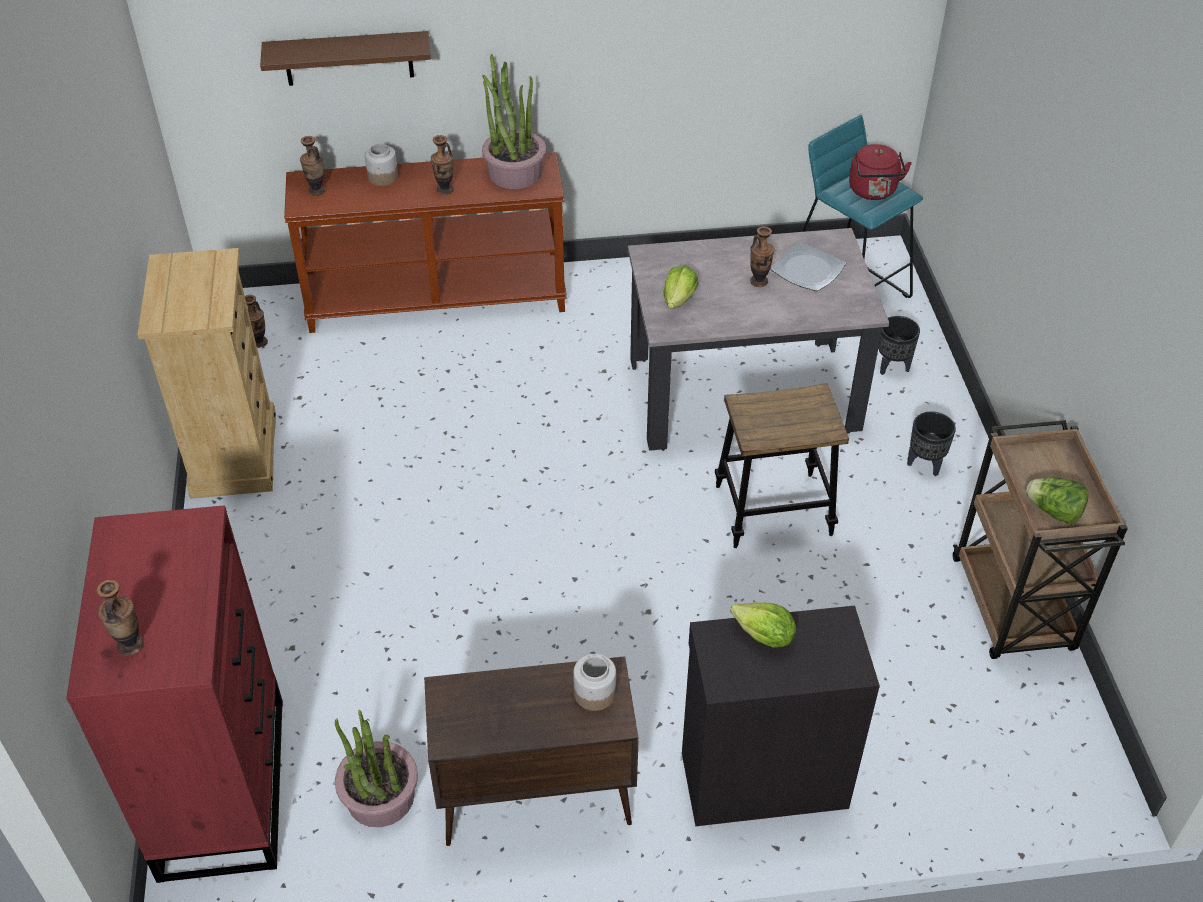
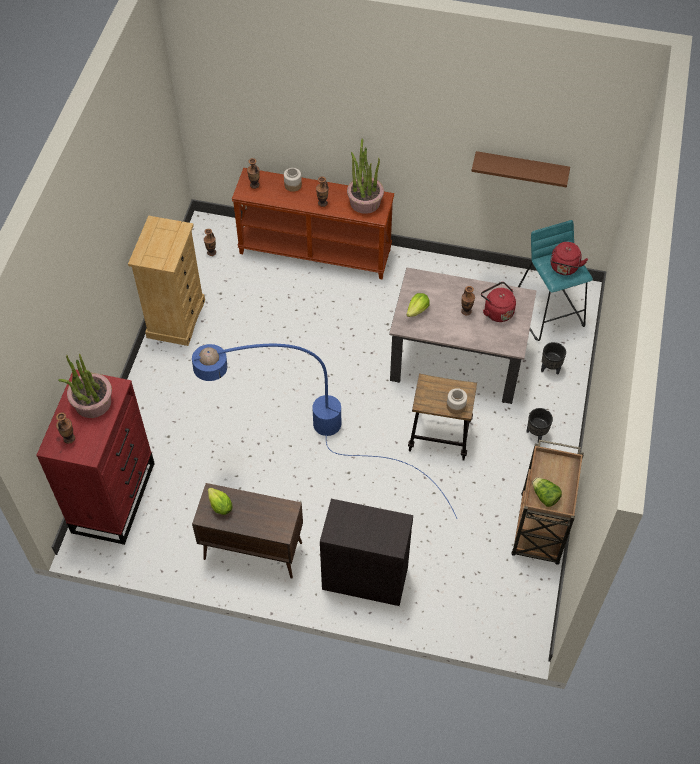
camera: 20 degrees right, 10 degrees up
(348, 58) = (283, 122): brown shelf -> brown shelf (521, 168)
(380, 797) = (182, 526): potted plant -> potted plant (92, 403)
(545, 596) = (300, 447): none -> blue floor lamp
(594, 694) = (279, 516): jar -> jar (455, 406)
(764, 637) = (362, 517): lettuce -> lettuce (220, 506)
(807, 269) = (497, 311): plate -> red kettle

